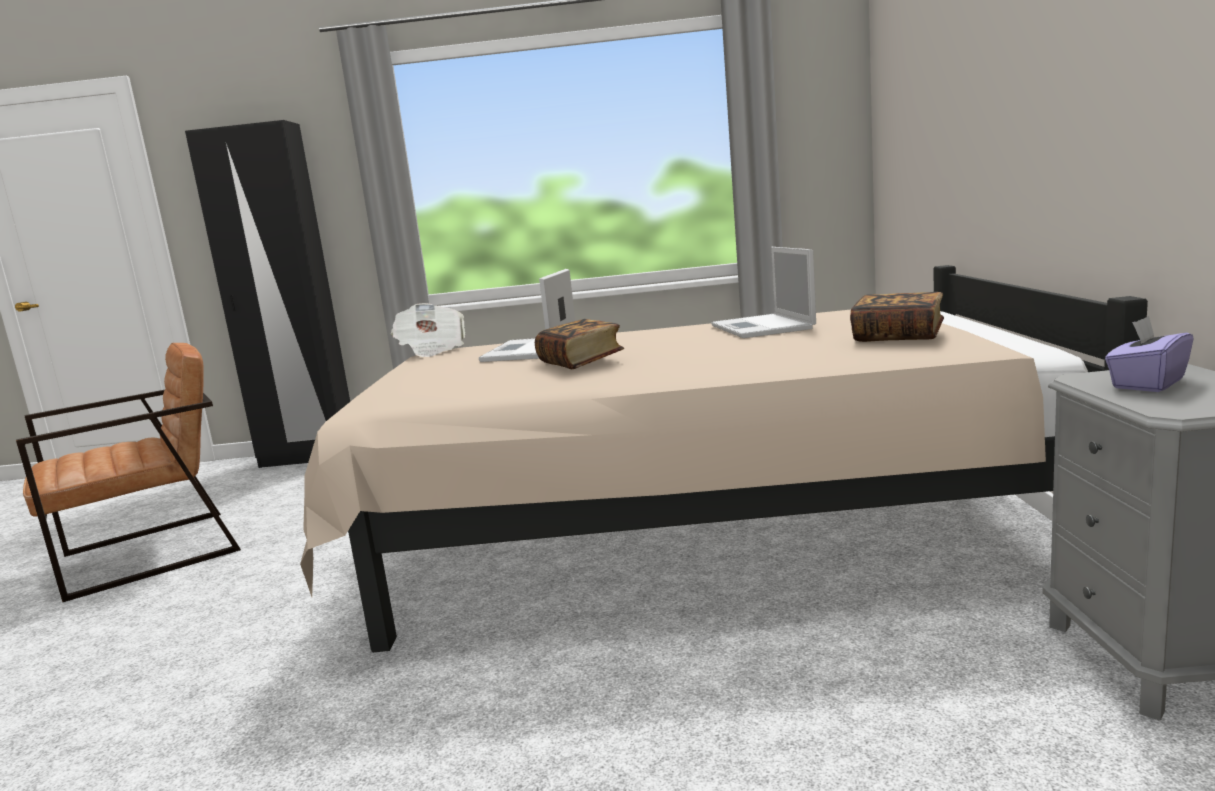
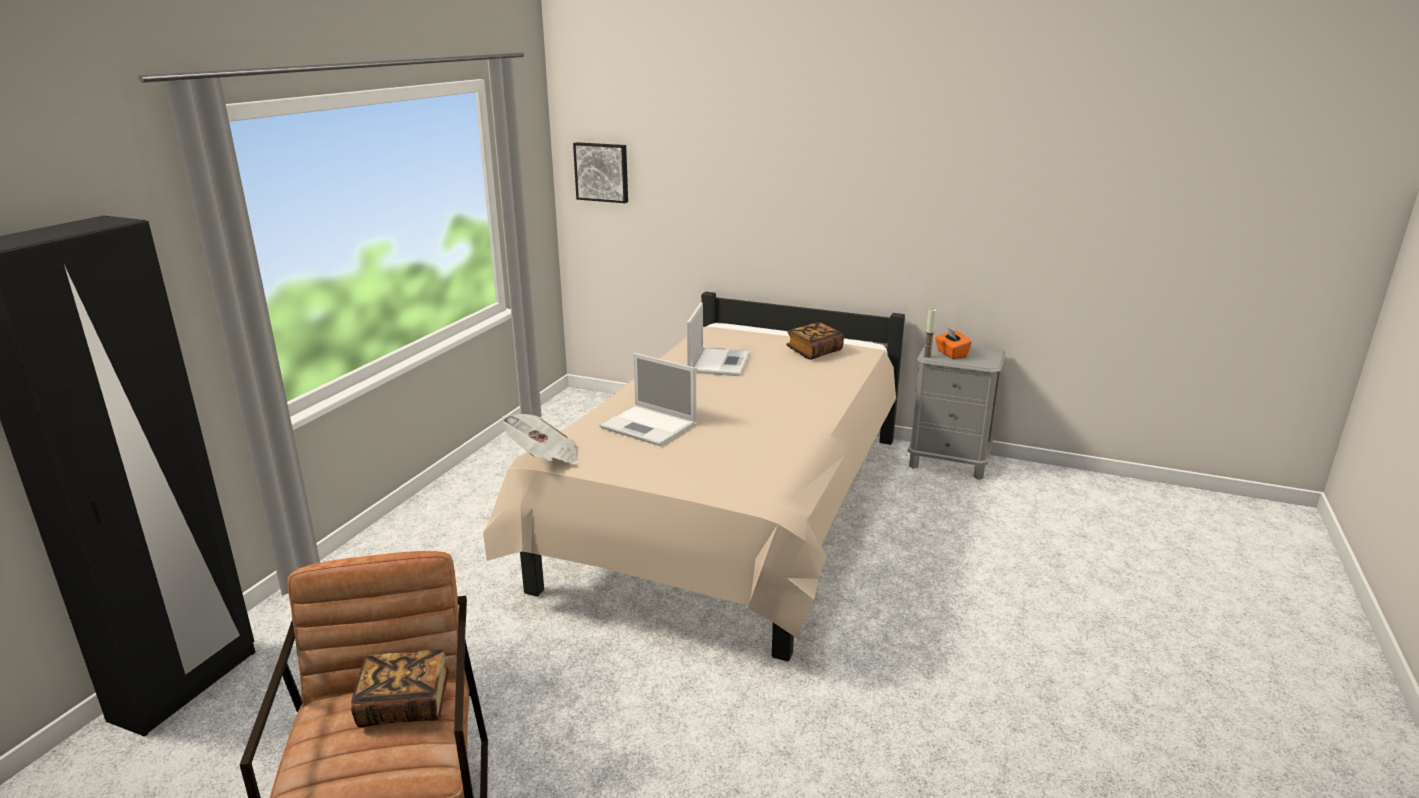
camera: 70 degrees left, 10 degrees up
(580, 362) = (736, 420): book -> book (405, 704)
(763, 327) = (718, 362): laptop -> laptop turned 90 degrees counterclockwise
(892, 110) = (602, 172): none -> picture
(1079, 376) = (927, 356): none -> candle
(1146, 383) = (951, 354): purple tissue box -> orange tissue box

